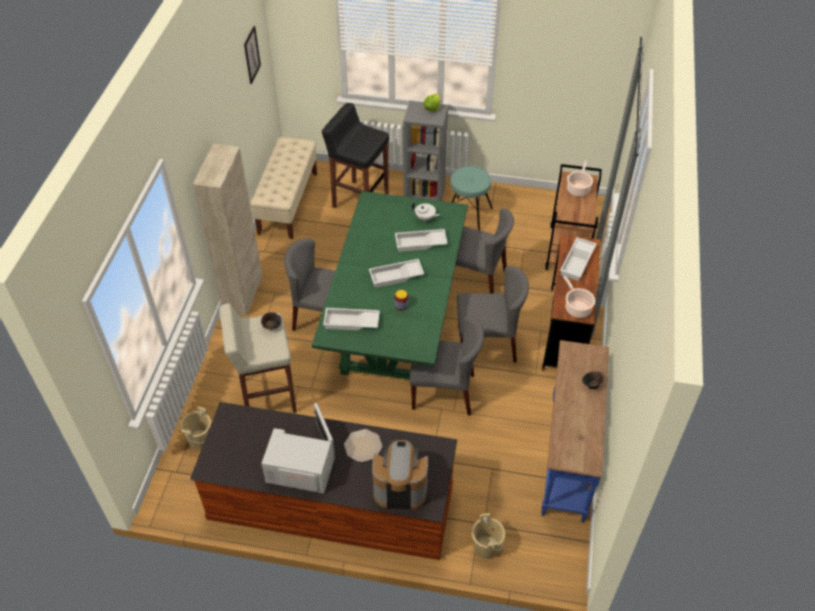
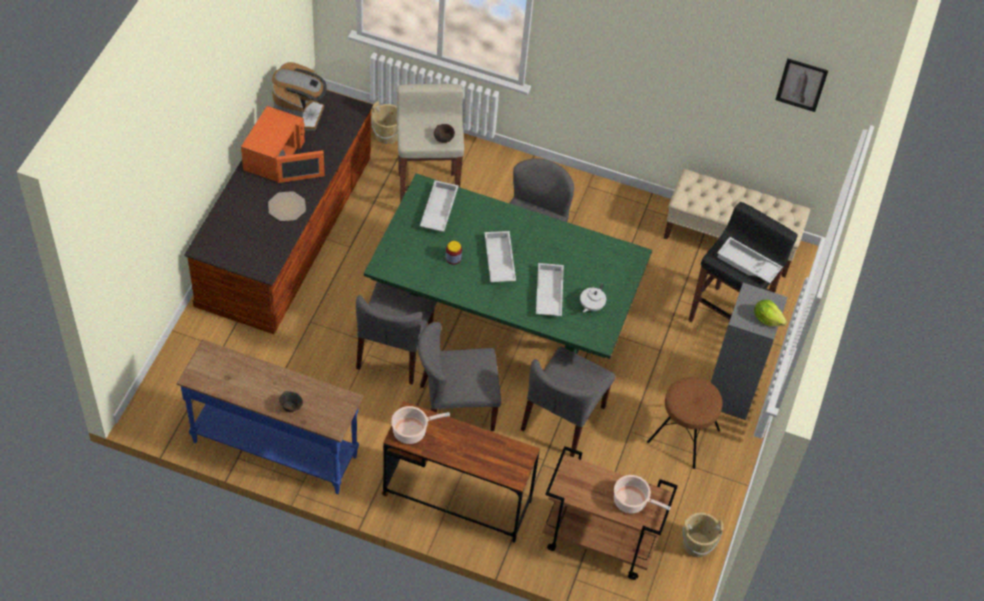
camera: 95 degrees right, 5 degrees up
(243, 294) = (579, 183): beige cabinet -> none
(302, 468) = (275, 158): white microwave -> orange microwave
(400, 488) = (230, 228): coffee machine -> coffee machine (299, 115)
(468, 215) = (683, 436): turquoise stool -> brown stool
(486, 546) = (194, 348): beige bucket -> beige bucket (697, 544)
(487, 343) = (456, 408): grey chair -> grey chair turned 75 degrees clockwise
(578, 262) = (486, 453): white tray -> white tray (747, 265)

